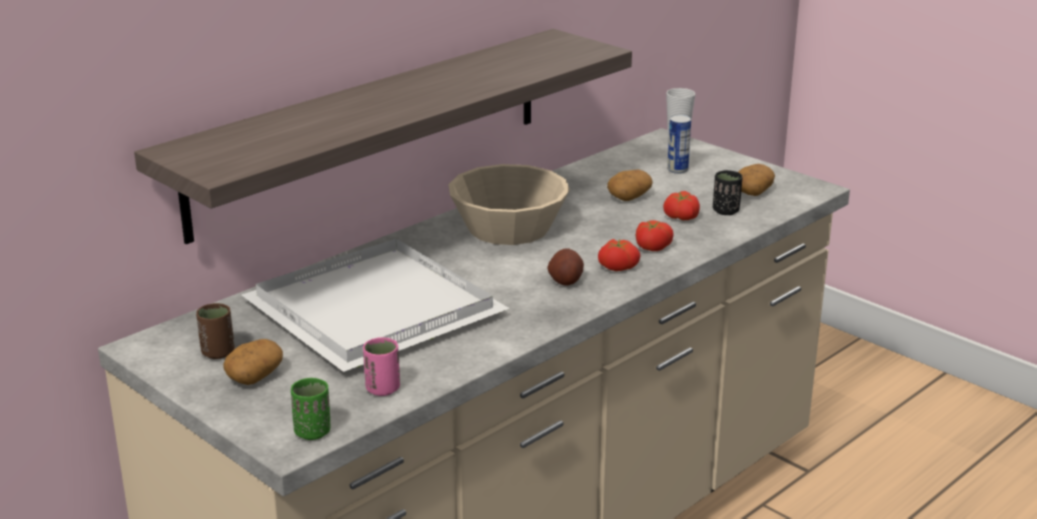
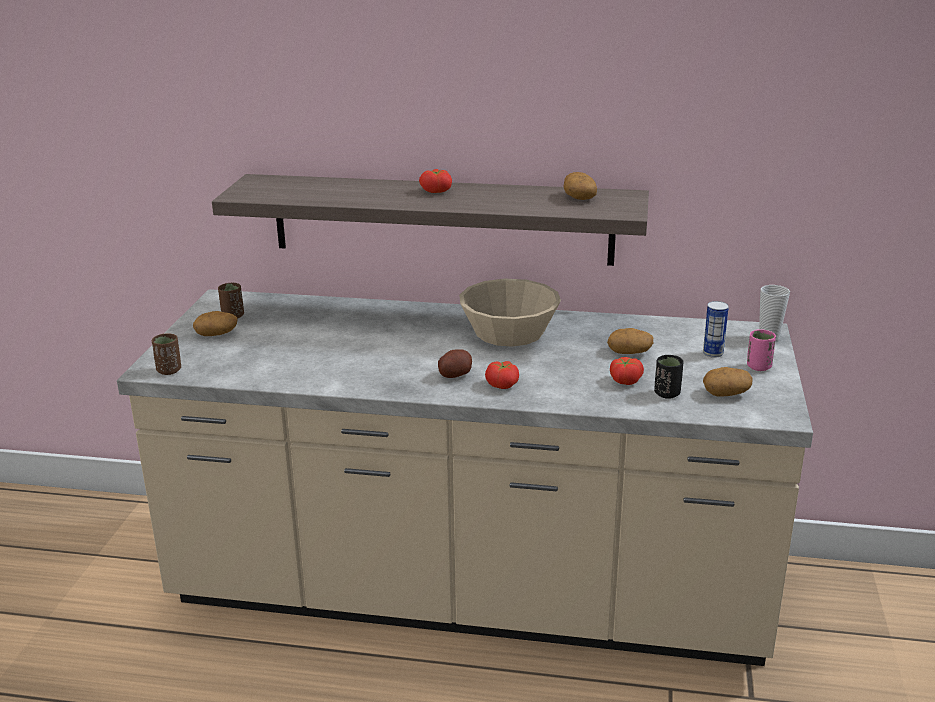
camera: 55 degrees right, 0 degrees up
(312, 432) = (169, 370): green cup -> brown cup
(375, 307) = (338, 334): white tray -> none
(382, 389) = (238, 371): pink cup -> pink cup (758, 367)
(528, 51) = (579, 197): none -> potato
(651, 247) = (554, 386): tomato -> tomato (437, 191)

